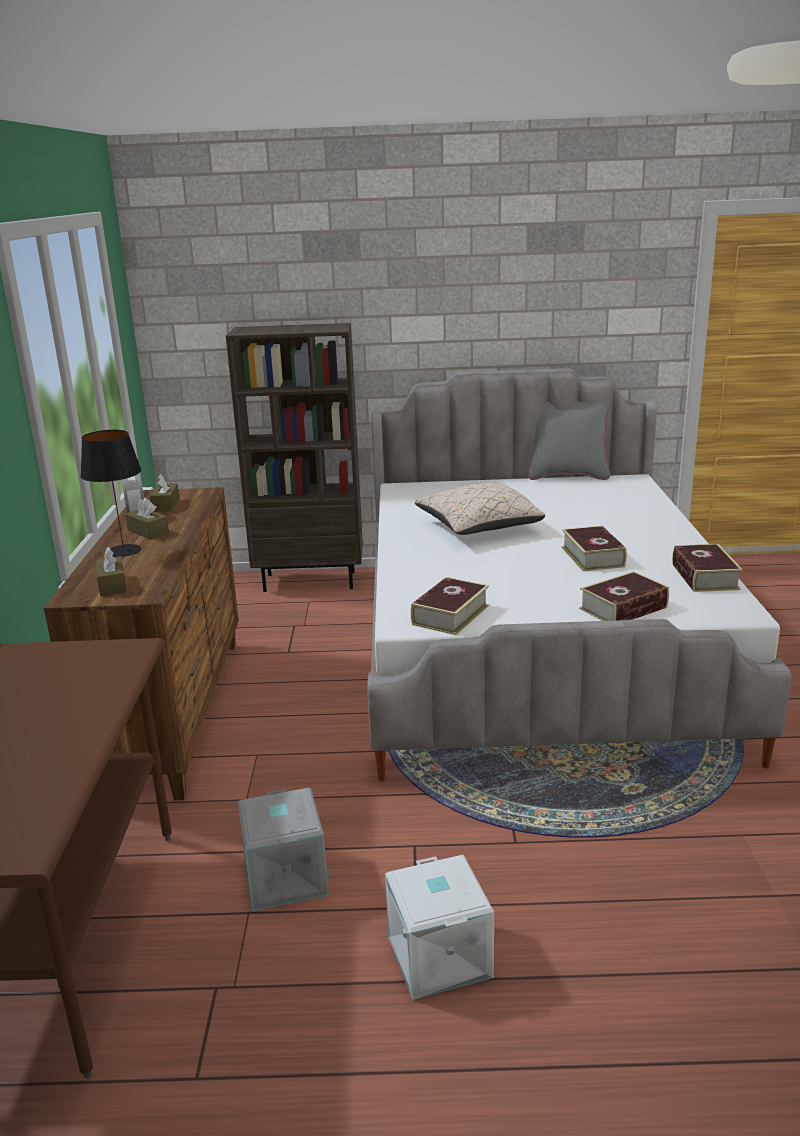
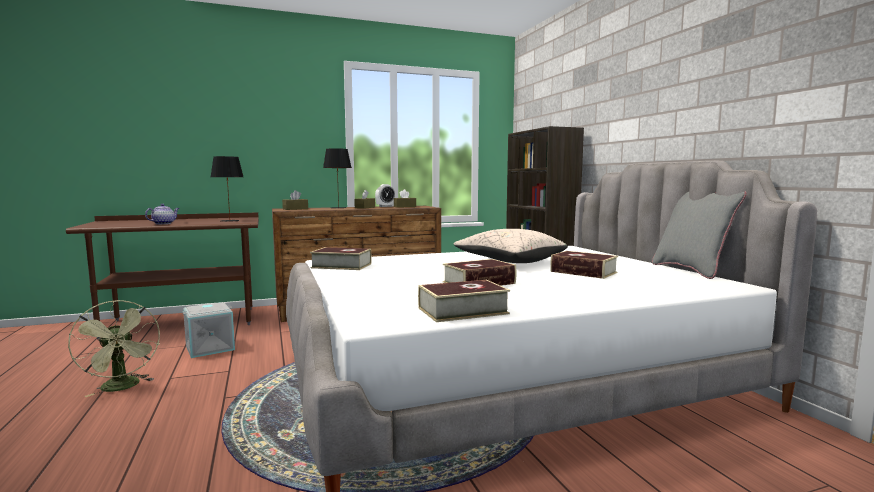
camera: 70 degrees right, 15 degrees down
(66, 740) = (164, 223): none -> teapot
(82, 667) = (229, 221): none -> black table lamp
(437, 956) = (122, 388): white storage box -> green fan
(623, 608) = (367, 292): book -> book (583, 272)

